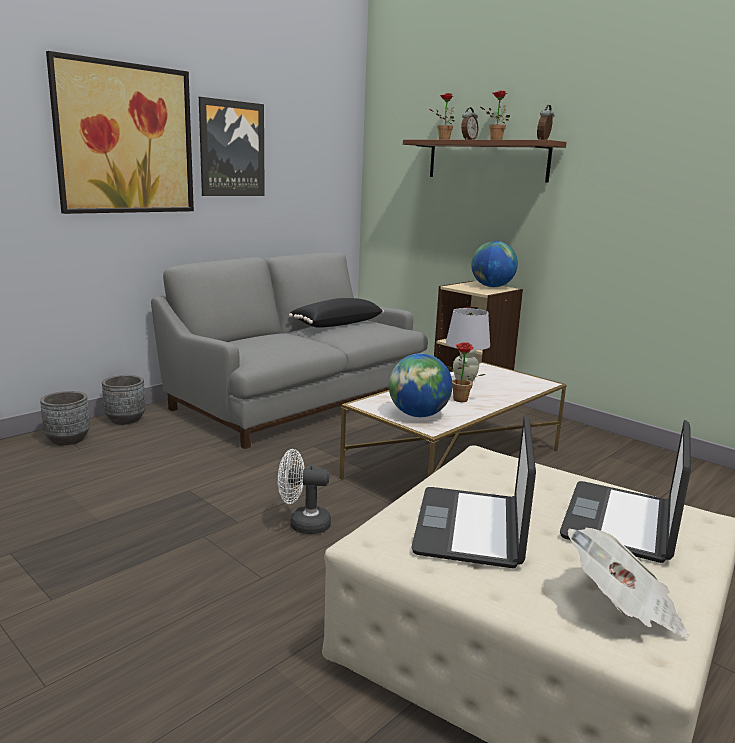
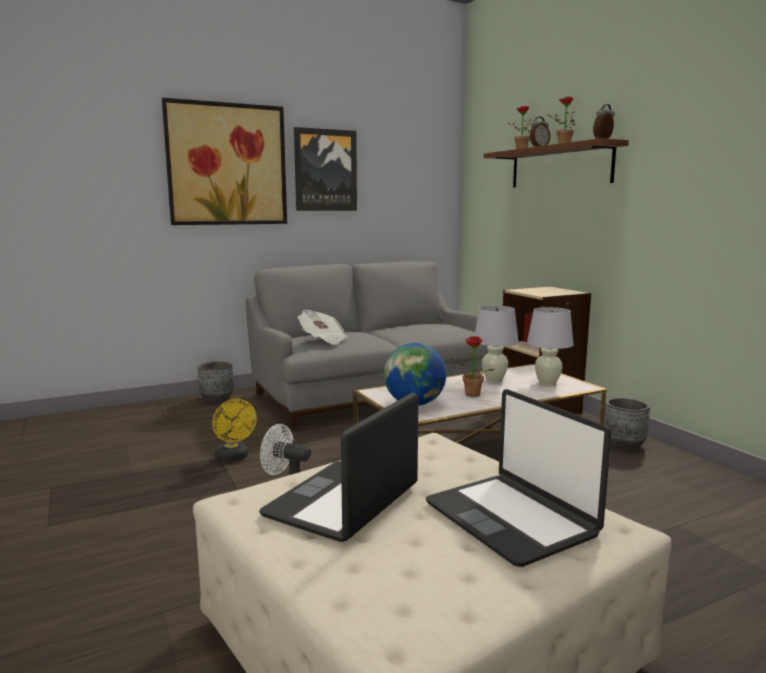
camera: 20 degrees right, 5 degrees down
(68, 439) = (162, 410): grey planter -> grey planter (624, 445)
(206, 488) = (234, 458): none -> yellow fan
(336, 324) = (411, 325): black pillow -> none
(492, 287) = (559, 291): globe -> none
(513, 382) = (547, 383): none -> white table lamp
(621, 523) = (511, 518): laptop -> laptop turned 75 degrees counterclockwise
(623, 608) = (416, 598): newspaper -> newspaper (323, 340)

